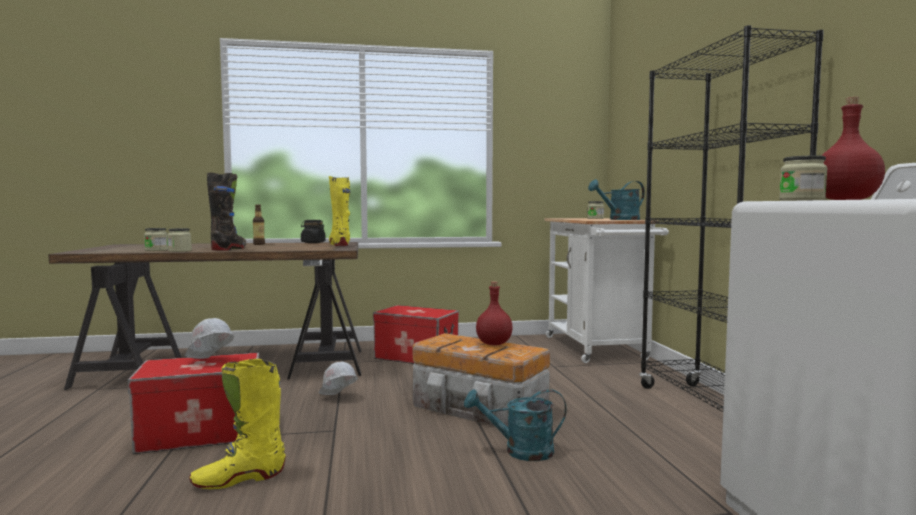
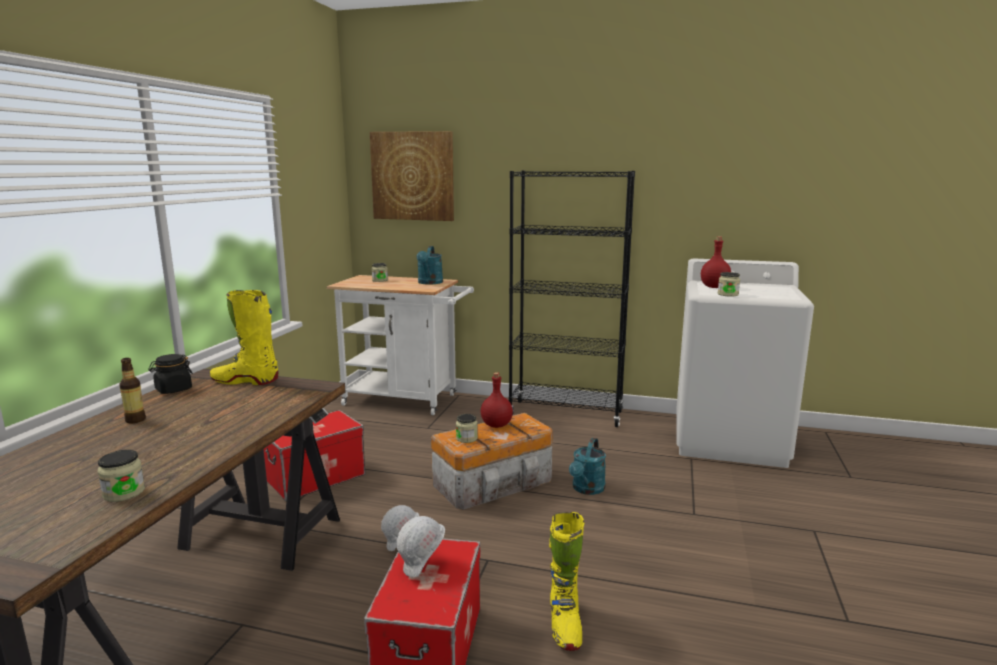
camera: 65 degrees left, 10 degrees up
(180, 251) = (179, 474): jar -> jar (466, 438)
(229, 249) = (205, 441): black boot -> none
(640, 109) = (413, 176): none -> picture

